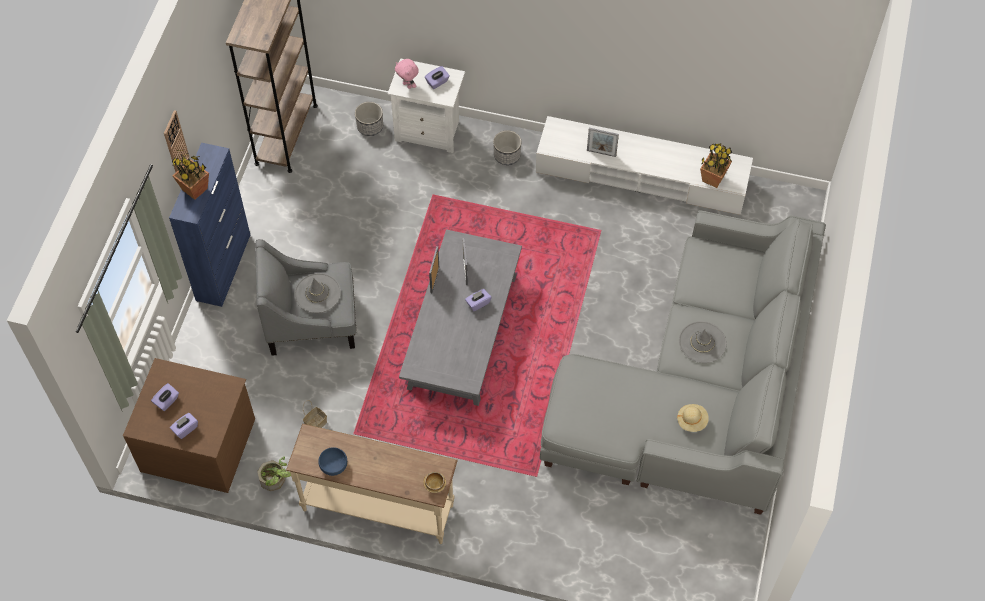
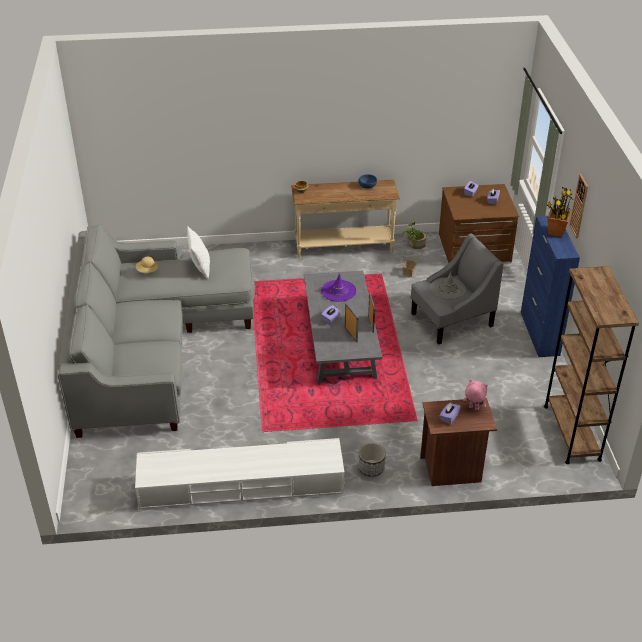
camera: 160 degrees right, 20 degrees down
(370, 127) = (506, 458): planter -> none
(430, 131) = (452, 470): white nightstand -> brown nightstand
(447, 348) = (338, 291): none -> purple hat
(601, 153) = (280, 453): picture frame -> none
(620, 405) = (200, 267): none -> white pillow
(702, 342) = (150, 315): grey hat -> none
(712, 179) = (170, 458): potted plant -> none

